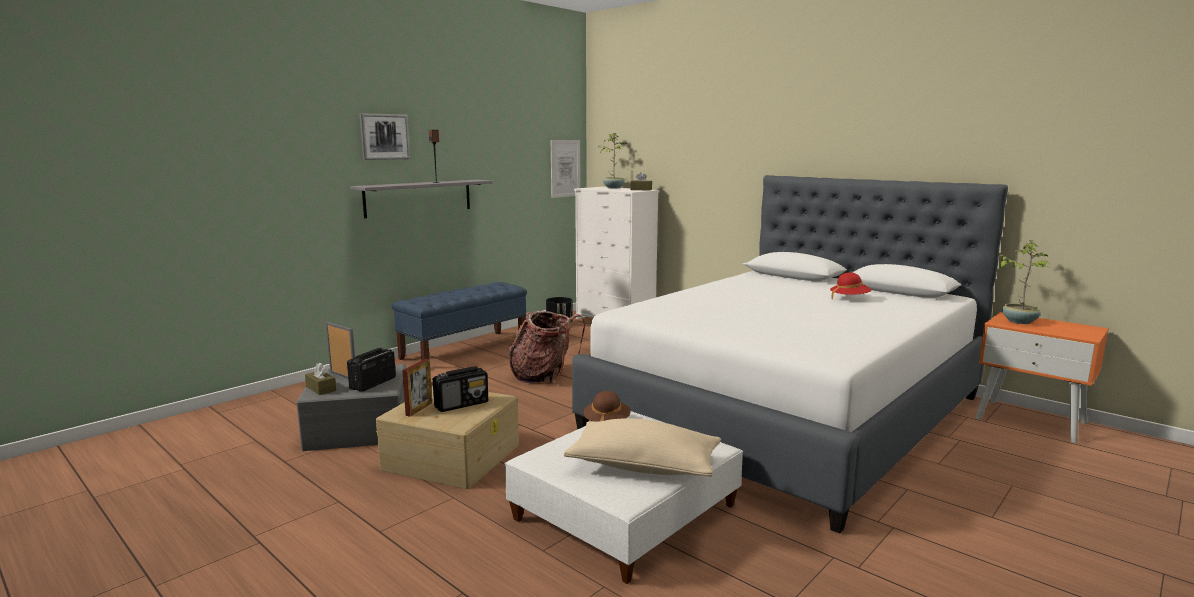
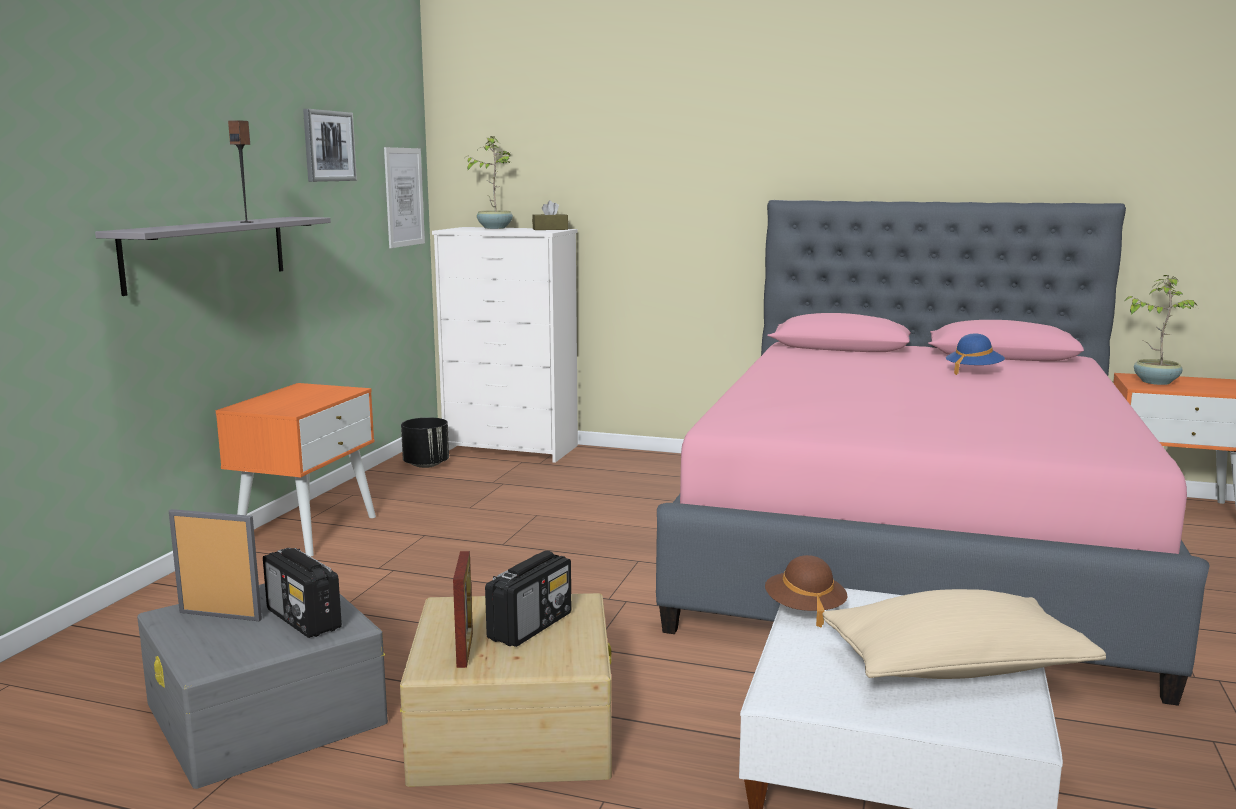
camera: 25 degrees left, 0 degrees up
(321, 389) = (206, 650): brown tissue box -> none
(372, 383) = (304, 619): radio -> radio turned 45 degrees counterclockwise
(384, 136) = (147, 132): picture -> picture (328, 146)
(465, 349) = (307, 530): blue bench -> orange nightstand
(544, 376) = (502, 554): backpack -> none
(788, 413) = (912, 549): white bed -> pink bed
(849, 299) = (973, 371): red hat -> blue hat

